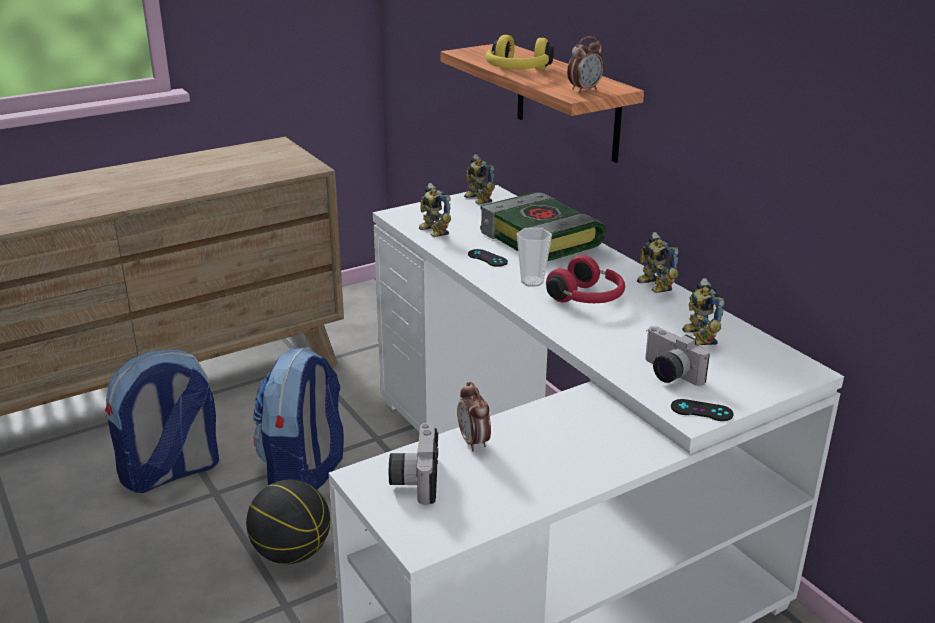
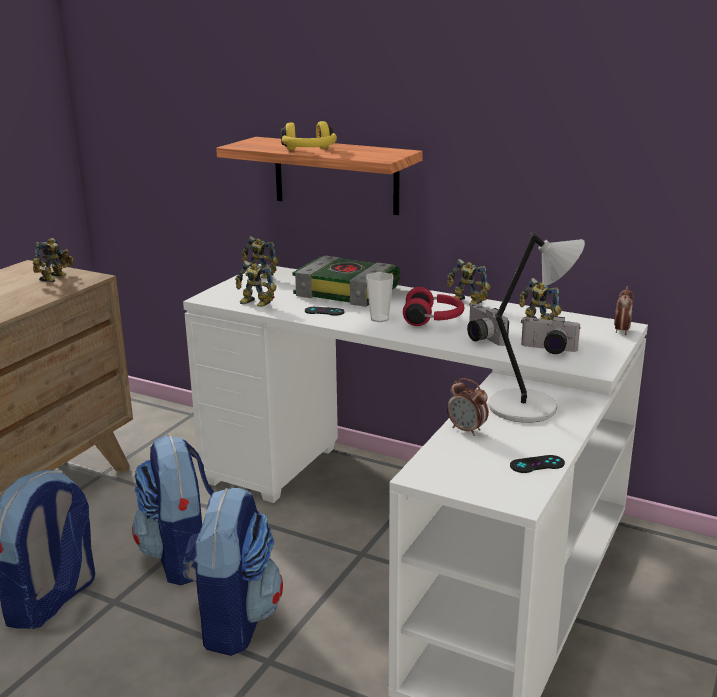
camera: 30 degrees left, 5 degrees down
(282, 161) = (55, 278): none -> toy robot
(291, 552) = (233, 620): basketball -> backpack
(414, 478) = (457, 465): camera -> camera (480, 338)
(573, 437) = (527, 407): none -> grey table lamp
(584, 90) = (382, 155): alarm clock -> alarm clock (621, 330)
(701, 410) = (597, 364): black game controller -> black game controller (537, 464)

